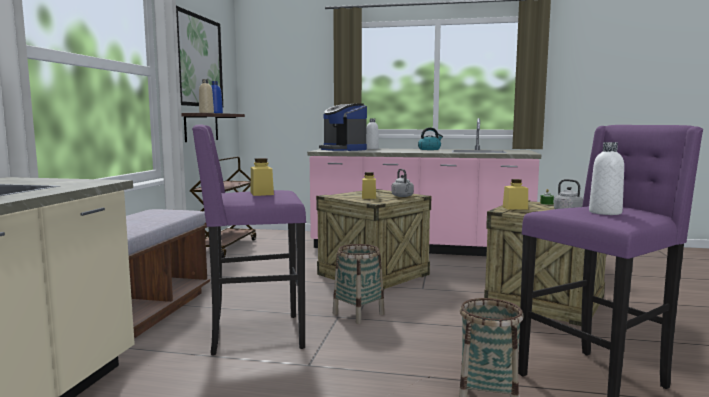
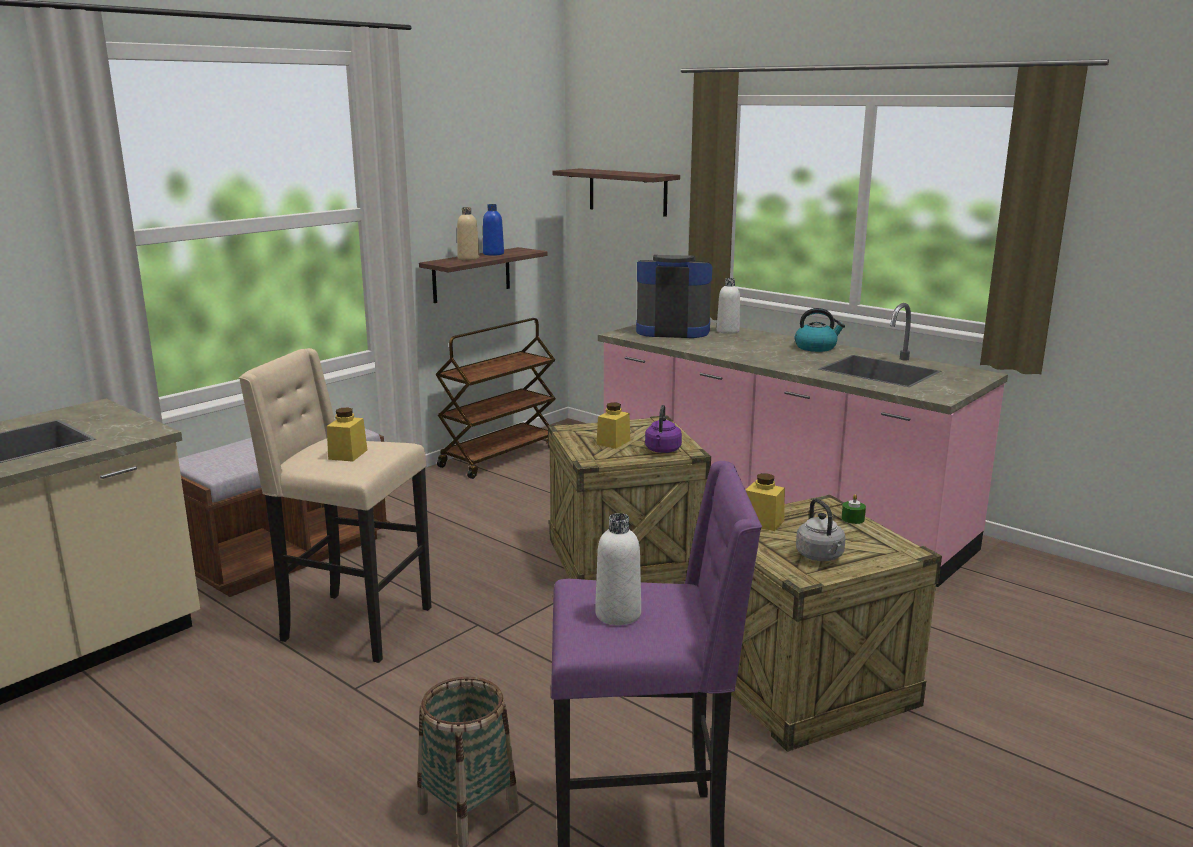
camera: 30 degrees right, 10 degrees up
(198, 61) = (466, 175): picture -> none
(254, 335) = (353, 626): purple stool -> beige stool
(284, 81) = (627, 192): none -> shelf
(343, 149) = (672, 330): coffee machine -> coffee machine turned 105 degrees clockwise
(358, 314) = (507, 627): basket -> none
(403, 196) = (662, 450): grey kettle -> purple kettle

